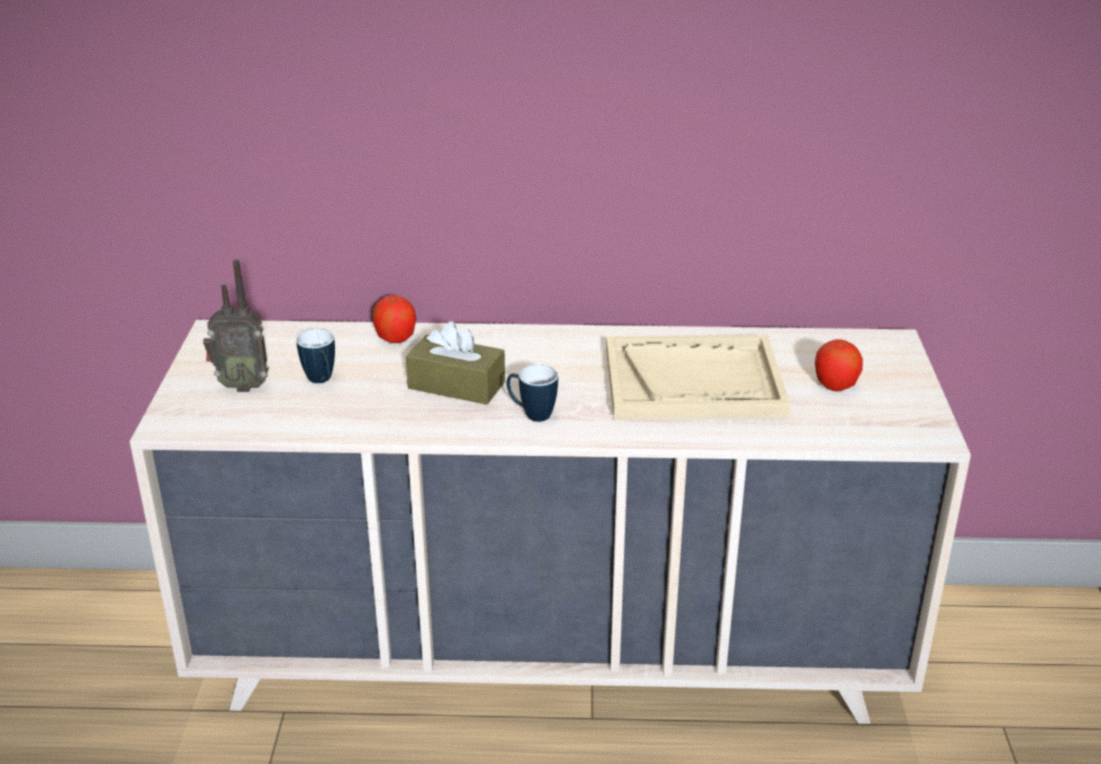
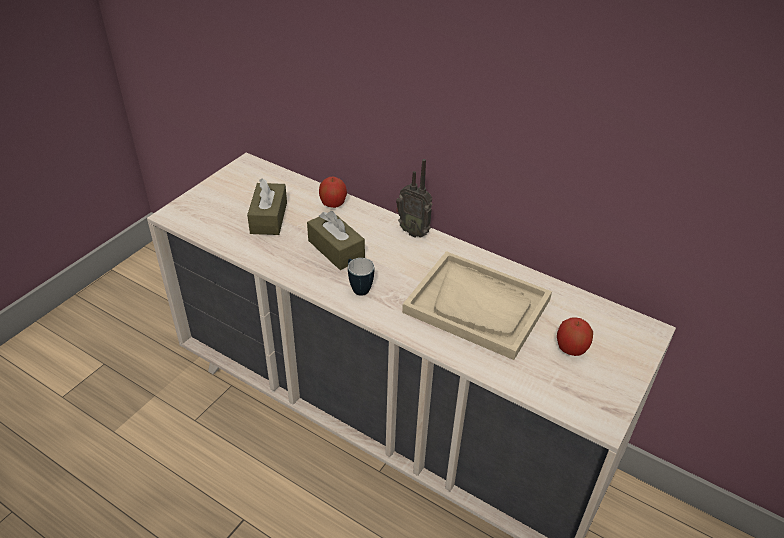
camera: 30 degrees right, 10 degrees up
(242, 385) = (228, 204): radio -> radio (414, 231)
(322, 382) = (269, 218): mug -> brown tissue box

